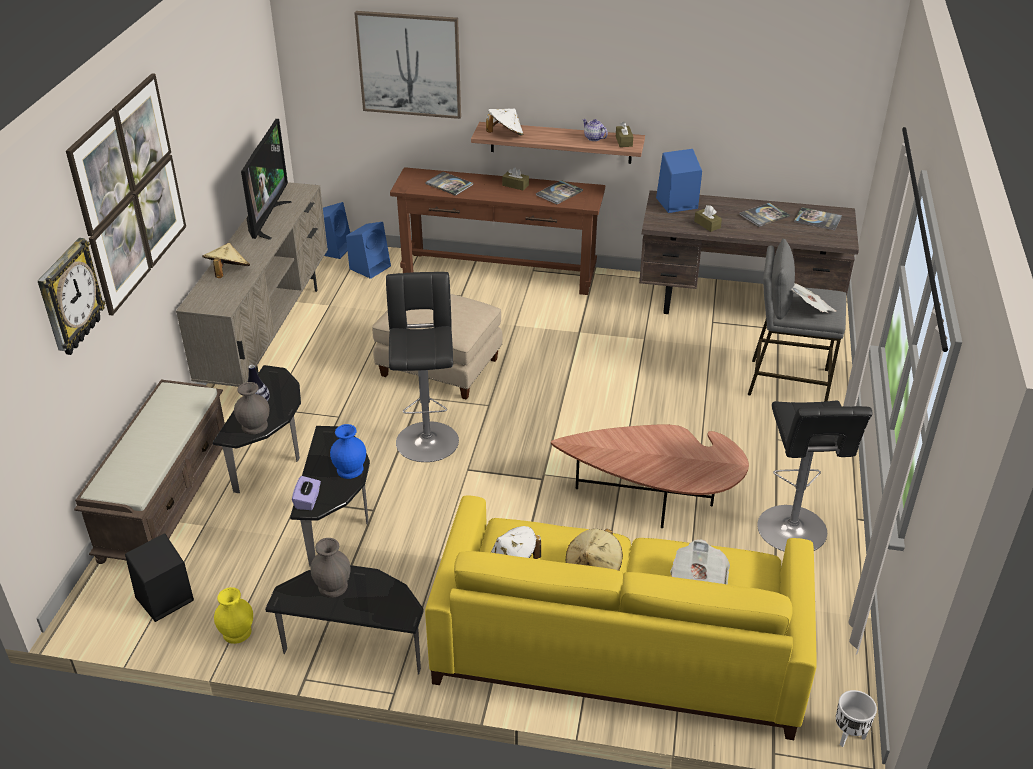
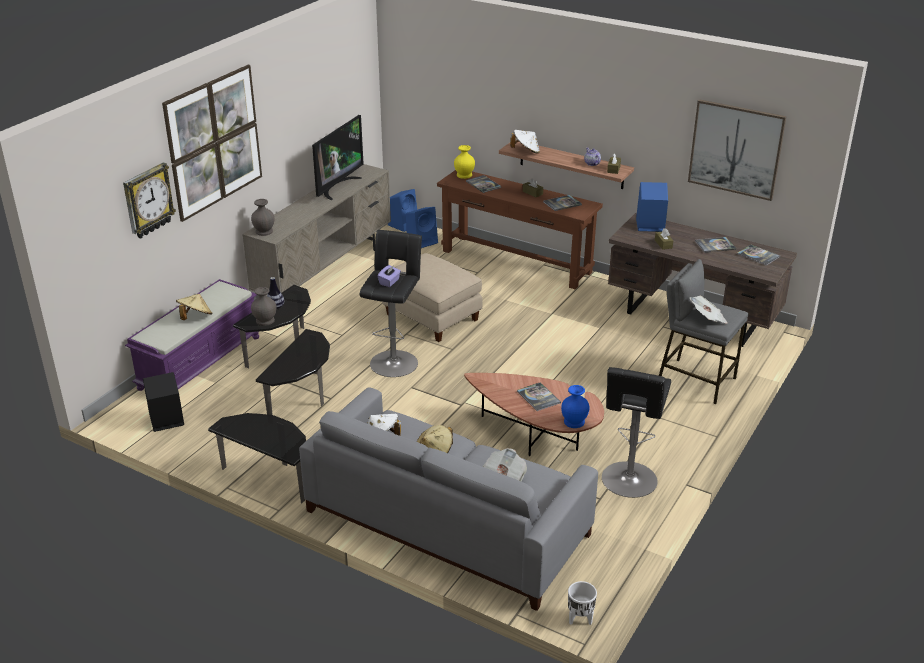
camera: 20 degrees right, 5 degrees down
(166, 499) = (200, 362): brown bench -> purple bench
(228, 273) = (290, 217): beige hat -> beige hat (195, 317)
(238, 632) = (201, 450): yellow vase -> yellow vase (464, 175)
(308, 501) = (272, 372): purple tissue box -> purple tissue box (389, 282)
(333, 585) = (257, 425): grey vase -> grey vase (264, 231)
(349, 470) = (310, 360): blue vase -> blue vase (573, 422)
(409, 64) = (467, 89): picture -> picture (736, 149)
(617, 647) = (447, 521): yellow sofa -> grey sofa
(658, 453) = (538, 397): none -> book

